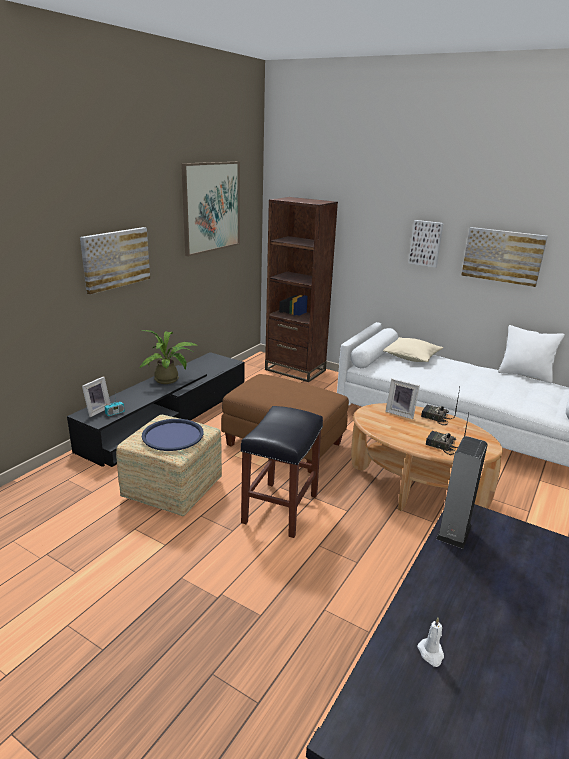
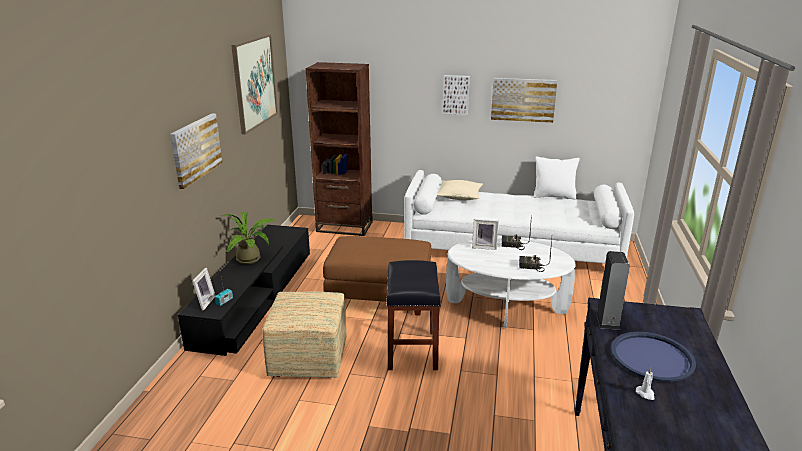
camera: 20 degrees left, 0 degrees up
(173, 435) = (309, 307): blue tray -> blue tray (651, 357)
(415, 488) = (506, 307): brown coffee table -> white coffee table

